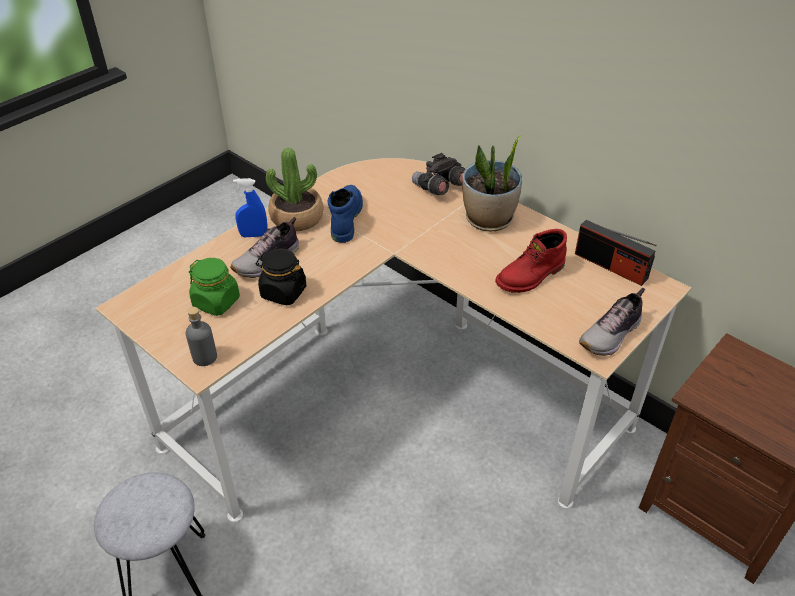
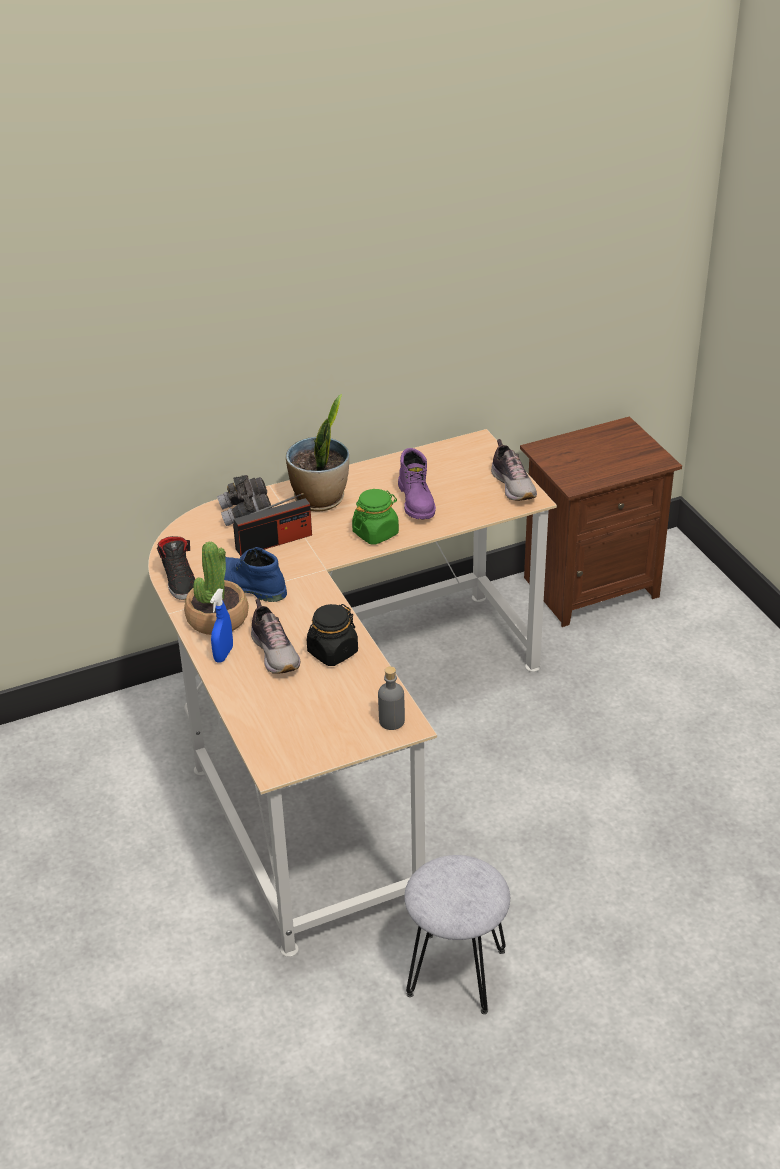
camera: 65 degrees left, 5 degrees down
(216, 302) = (315, 700): green jar -> green jar (375, 533)
(334, 184) = (179, 579): none -> black shoe
(531, 277) = (417, 501): red boot -> purple boot
(611, 266) = (434, 456): radio -> radio (274, 542)

